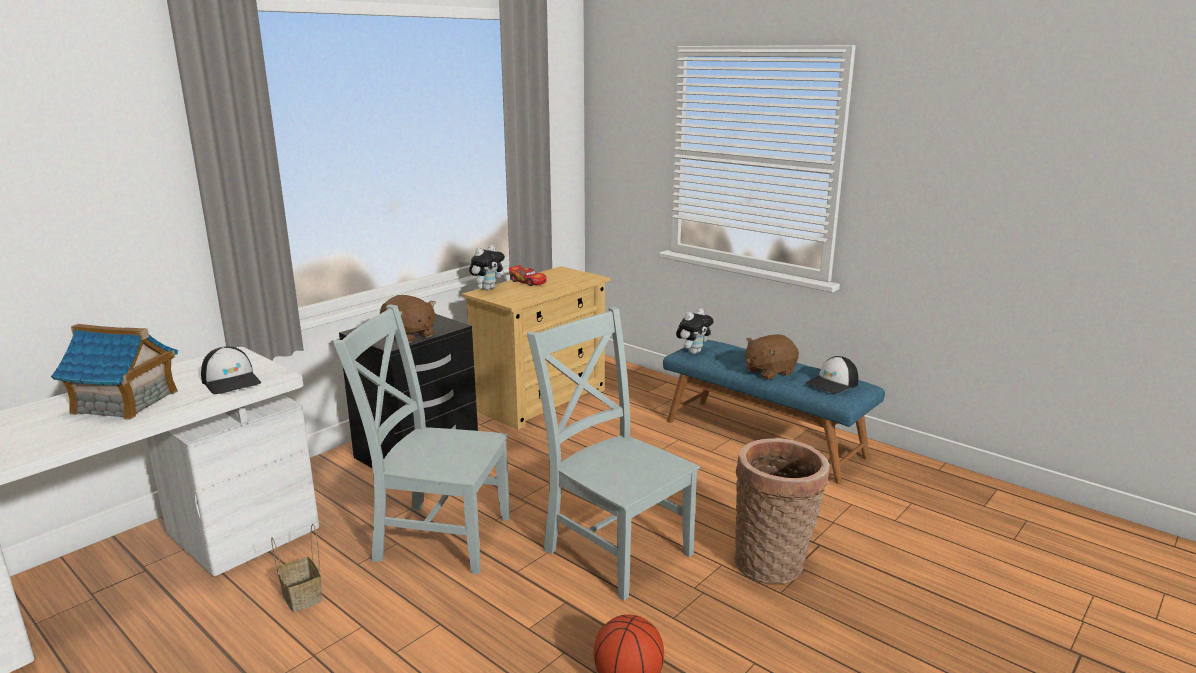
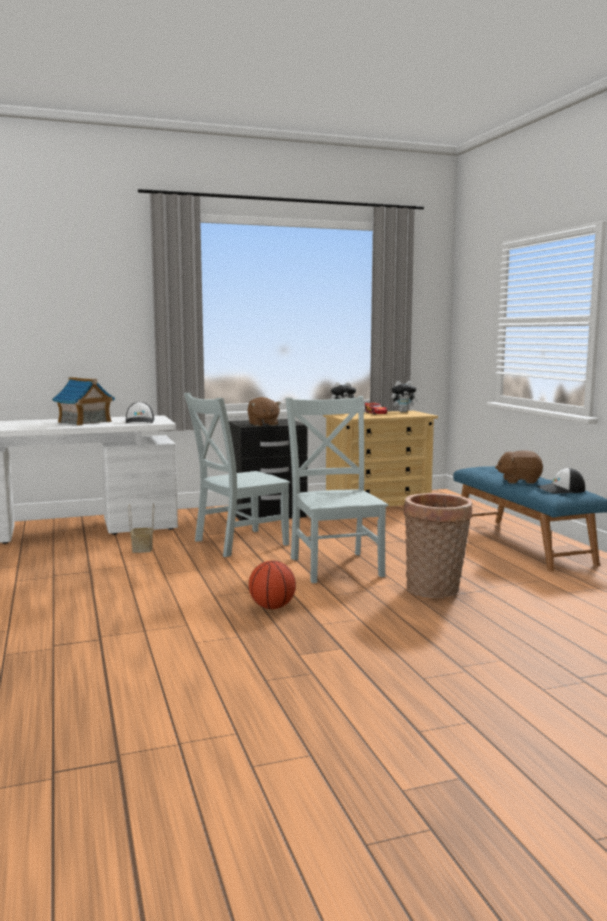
camera: 30 degrees right, 10 degrees down
(438, 536) = (237, 543): grey chair -> grey chair turned 75 degrees counterclockwise
(693, 352) = (477, 468): plush toy -> plush toy (403, 411)

